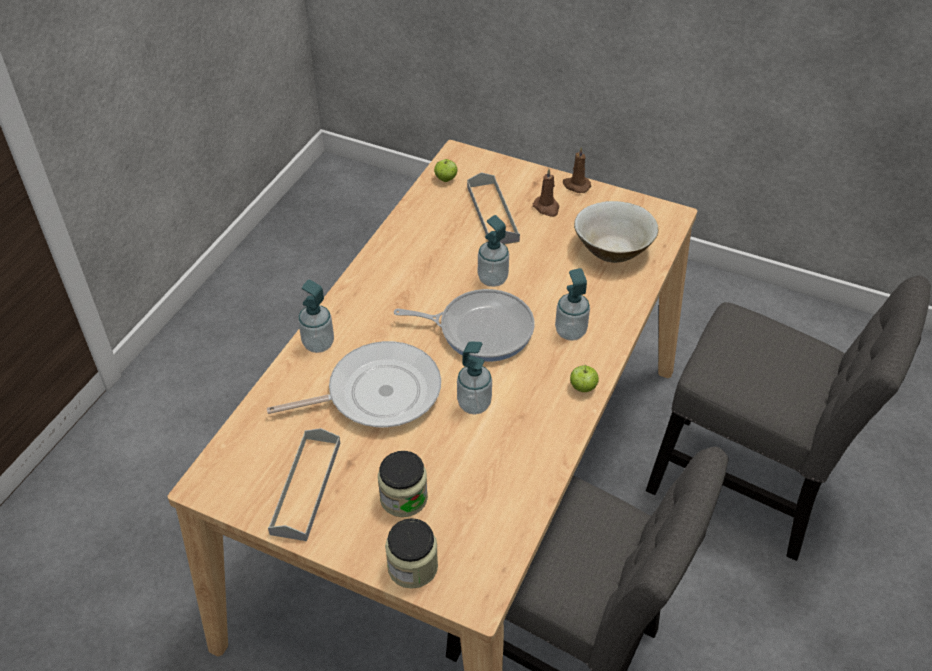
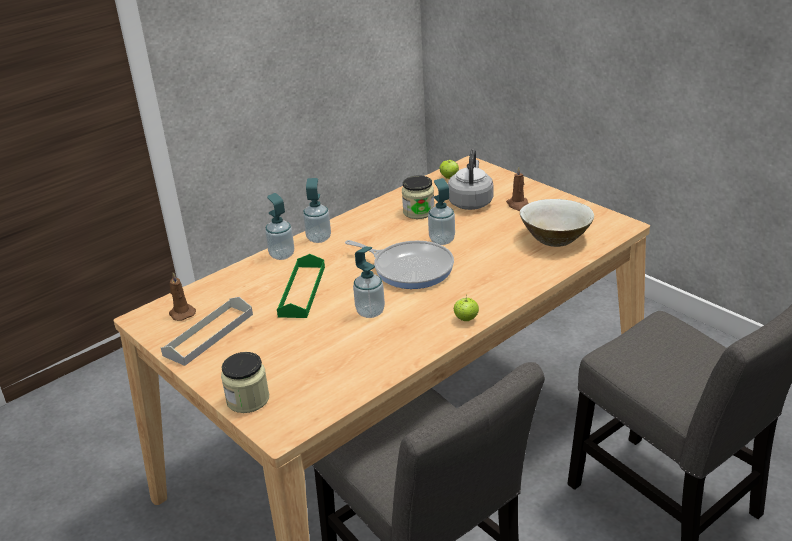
camera: 25 degrees right, 15 degrees down
(377, 393) = (302, 291): frying pan -> green tray
(403, 498) = (273, 356): jar -> jar (418, 212)
(492, 213) = (471, 202): grey tray -> grey kettle
(570, 332) = (481, 283): soap dispenser -> soap dispenser (319, 238)
(576, 185) = (552, 195): brown candle -> brown candle (181, 313)

